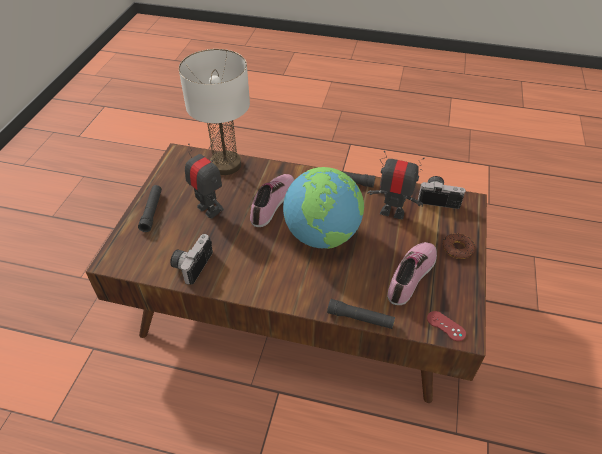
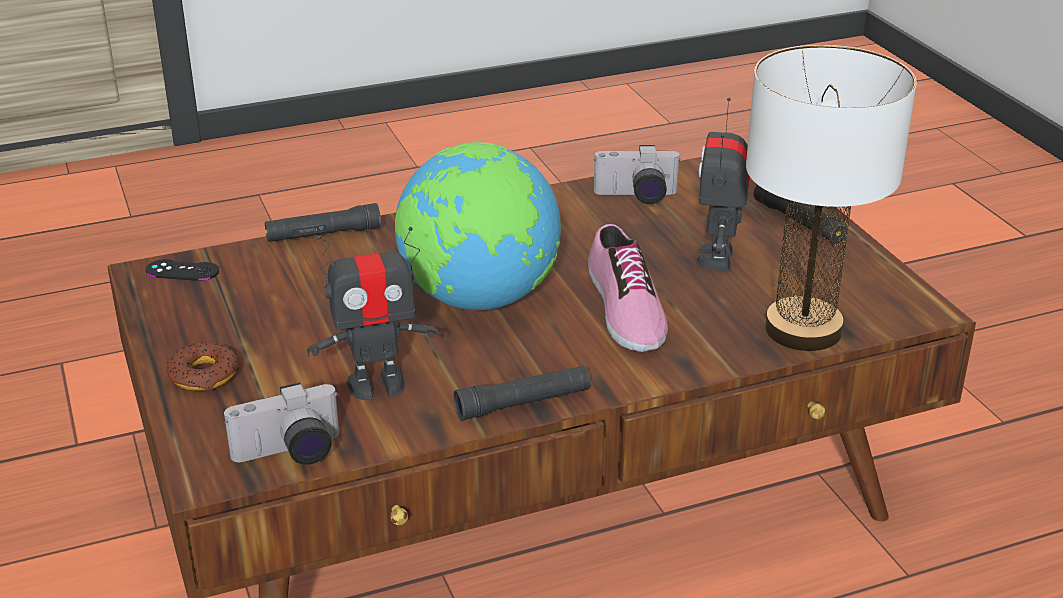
camera: 145 degrees right, 15 degrees down
(191, 264) = (636, 197): camera -> camera turned 105 degrees clockwise
(208, 209) = (717, 258): toy robot -> toy robot turned 90 degrees clockwise
(412, 276) = (272, 306): shoe -> none
(446, 326) = (182, 271): red game controller -> black game controller

